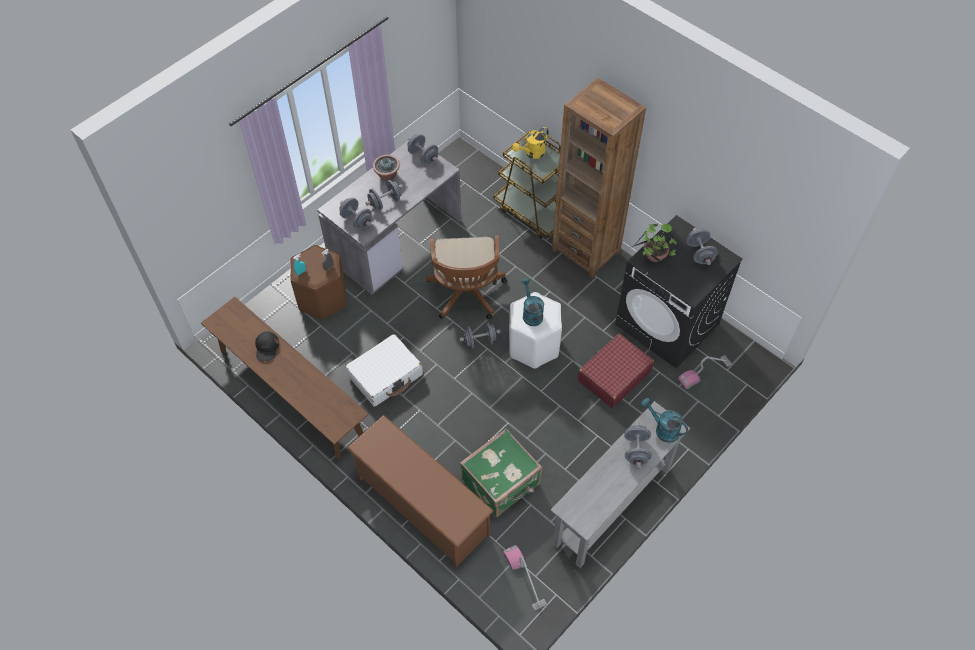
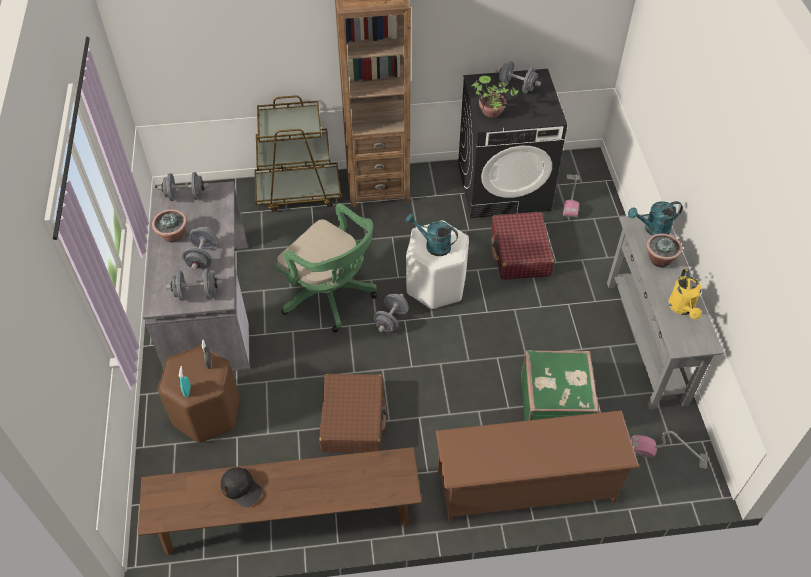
camera: 50 degrees left, 5 degrees down
(385, 375) = (353, 419): white suitcase -> brown suitcase
(466, 295) = (331, 296): brown office chair -> green office chair
(532, 153) = (281, 122): yellow watering can -> yellow watering can (682, 308)
(636, 450) = (659, 260): grey dumbbell -> potted plant

